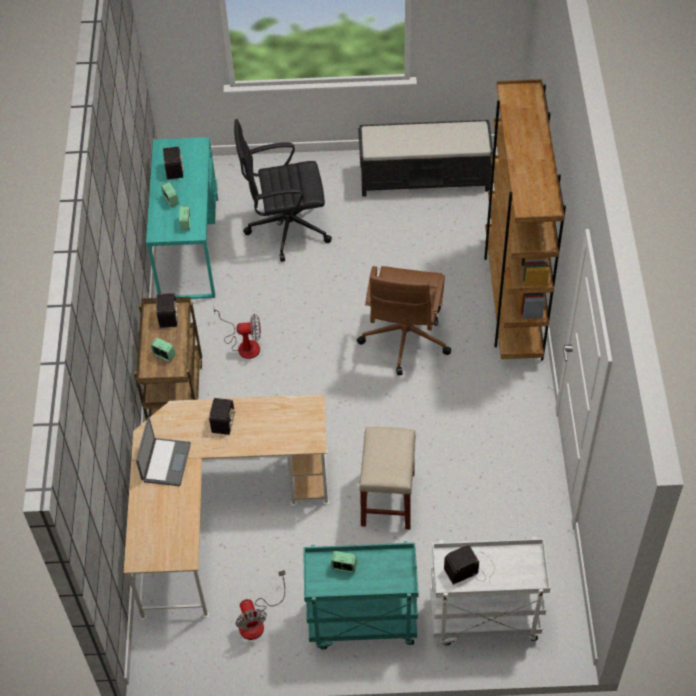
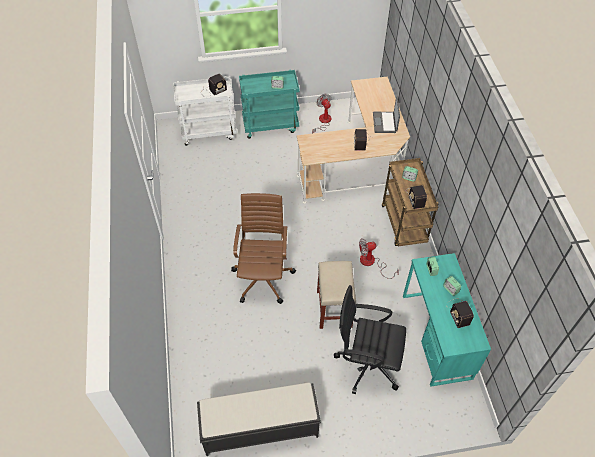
camera: 170 degrees right, 0 degrees up
(286, 227) = (367, 362): black office chair -> black office chair turned 150 degrees counterclockwise
(388, 500) = (263, 180): beige stool -> beige stool (334, 308)
(512, 301) = (187, 314): brown bookcase -> none

